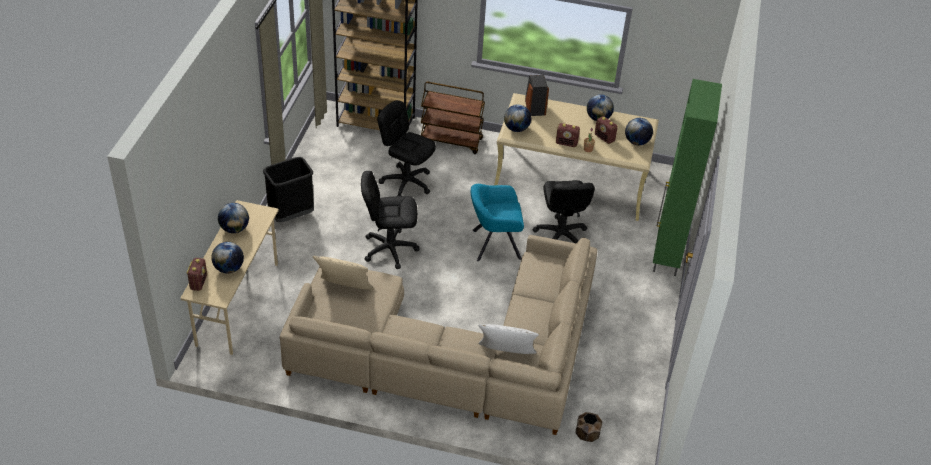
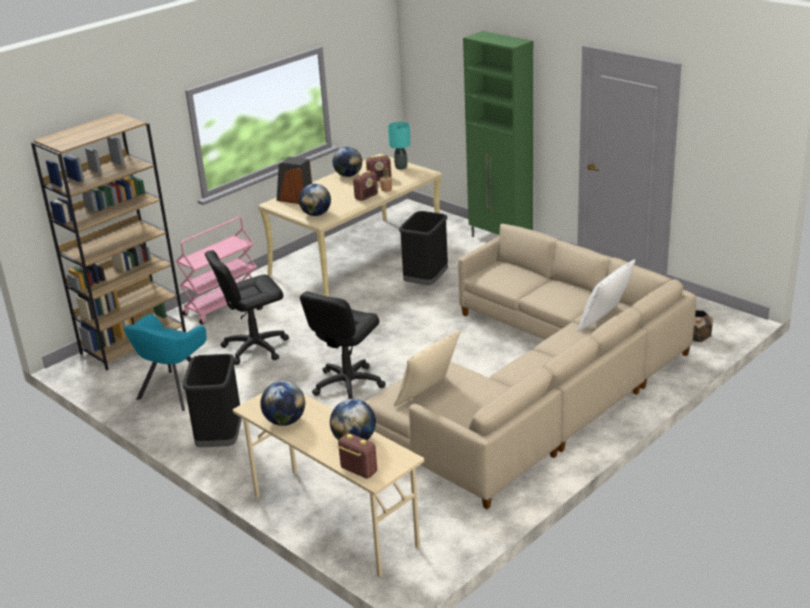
camera: 55 degrees left, 15 degrees down
(451, 141) = (222, 305): brown cart -> pink cart
(494, 244) = (403, 320): turquoise armchair -> turquoise armchair (174, 391)
(560, 236) = (426, 282): black office chair -> black trash can
(636, 142) = (401, 167): globe -> turquoise table lamp

